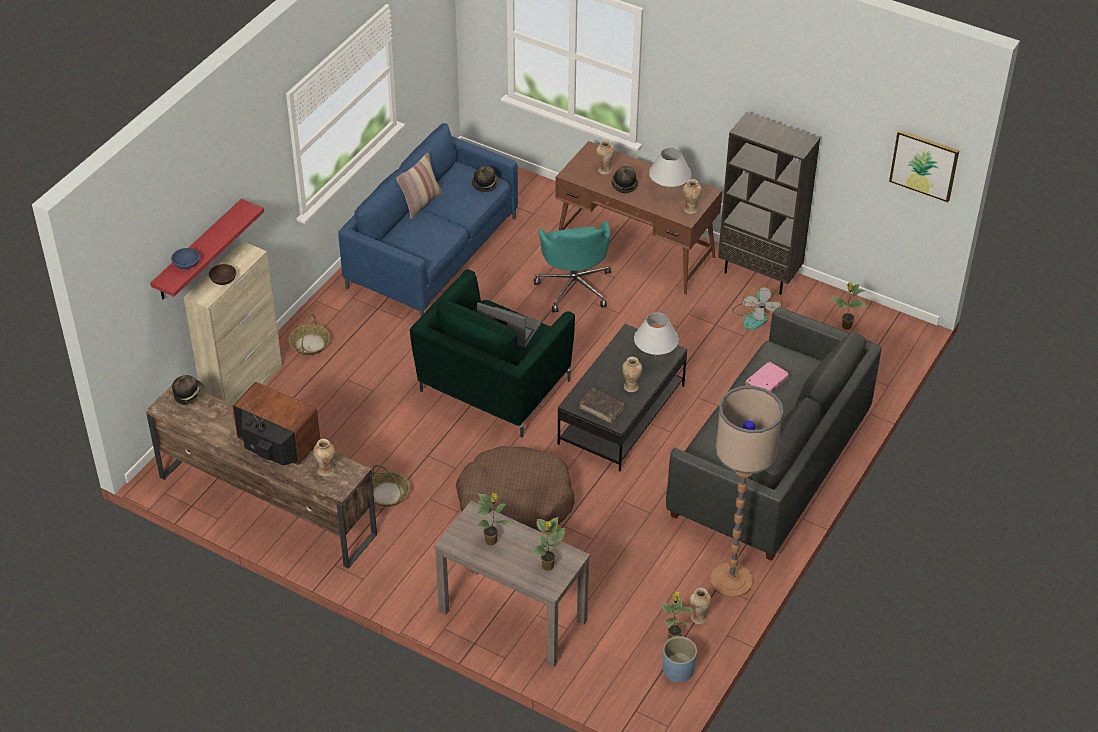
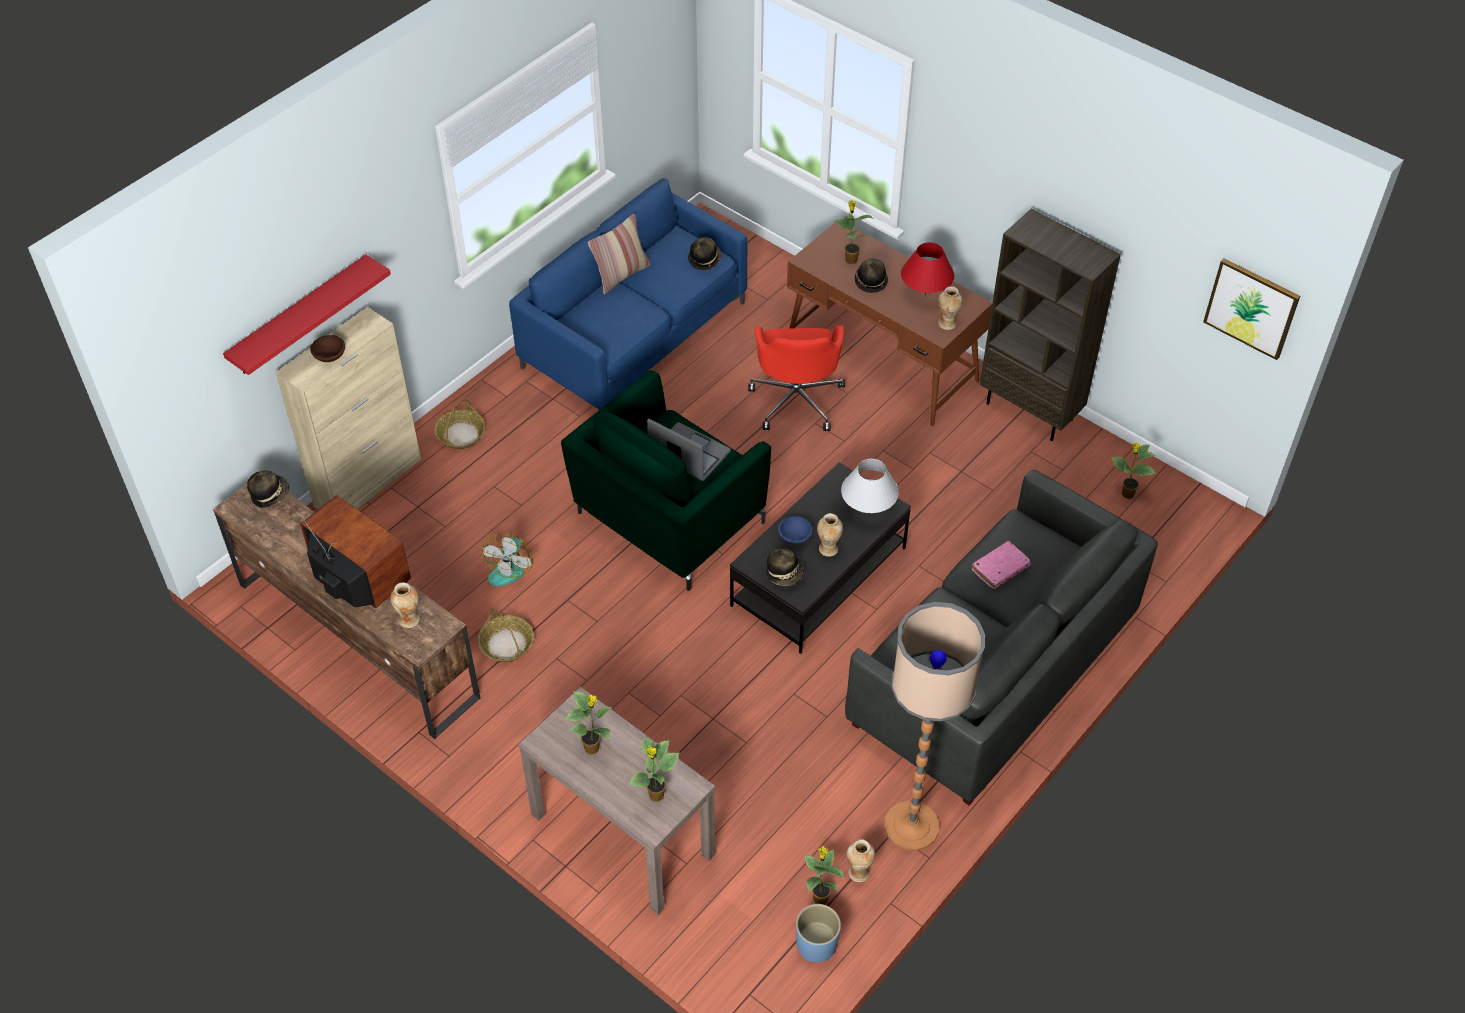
camera: 10 degrees right, 5 degrees up
(186, 264) = (274, 333): blue bowl -> blue bowl (795, 536)
(515, 501) = (661, 676): brown dog bed -> none
(574, 286) = (796, 399): turquoise office chair -> red office chair
(601, 408) = (785, 574): brown book -> hat
(604, 170) = (850, 259): vase -> potted plant
(669, 190) = (925, 295): white table lamp -> red table lamp
(755, 316) = (1013, 466): fan -> fan (509, 567)

